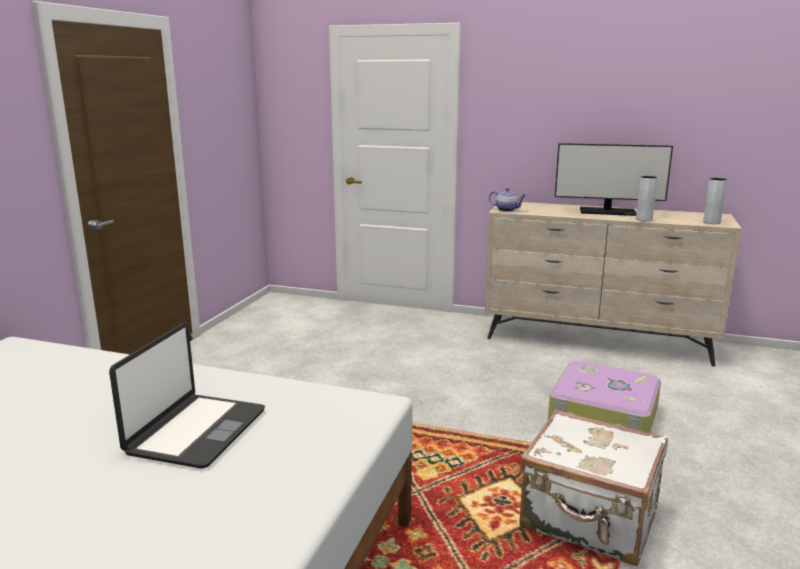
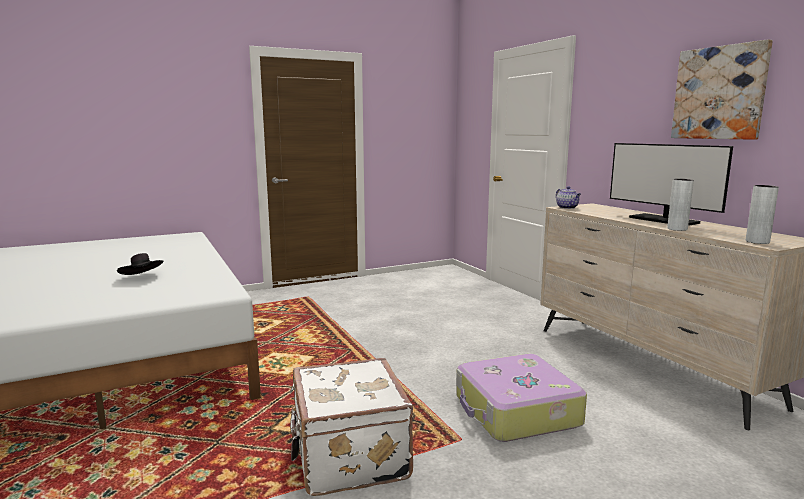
camera: 45 degrees right, 5 degrees down
(196, 431) = (142, 277): laptop -> black hat
(632, 96) = (719, 93): none -> picture

